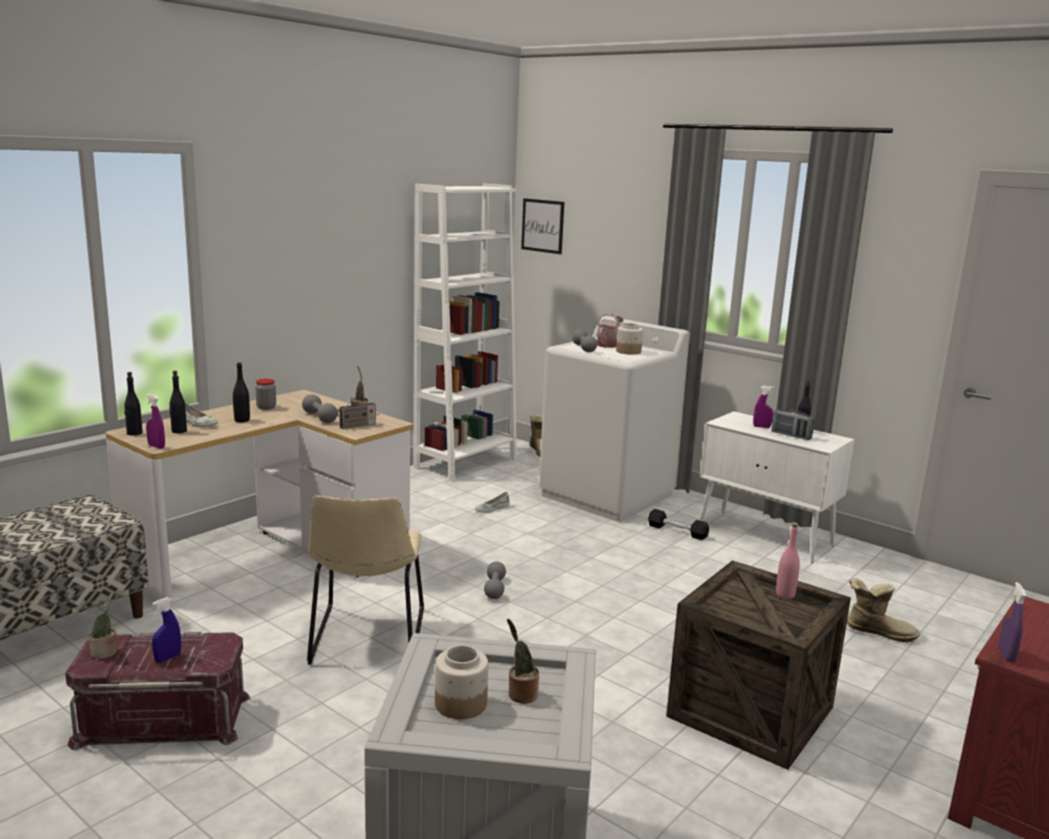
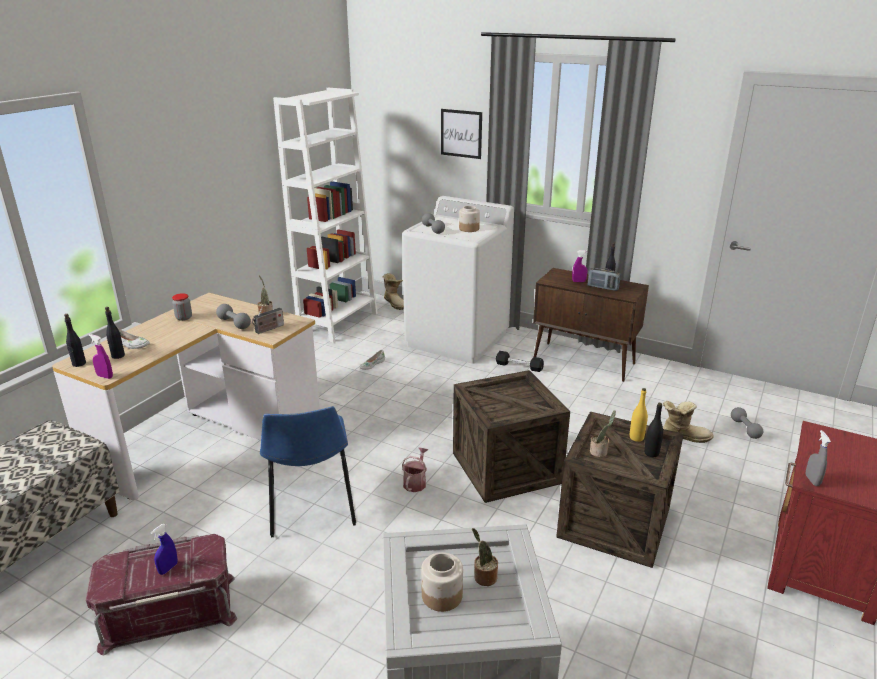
camera: 10 degrees left, 10 degrees up
(106, 652) = (114, 573): potted plant -> potted plant (600, 452)
(242, 420) = (168, 335): black bottle -> black bottle (651, 453)
(367, 639) = (311, 505): beige chair -> blue chair
(494, 588) = (396, 441): grey dumbbell -> grey dumbbell (745, 429)
(542, 226) = (379, 119): picture -> picture (461, 133)
(608, 344) = (450, 222): watering can -> watering can (415, 482)
(624, 634) = (506, 468): none -> crate
(766, 536) = (584, 362): white cabinet -> brown cabinet
(785, 594) = (636, 438): pink bottle -> yellow bottle
(1006, 655) = (812, 480): purple spray bottle -> grey spray bottle

